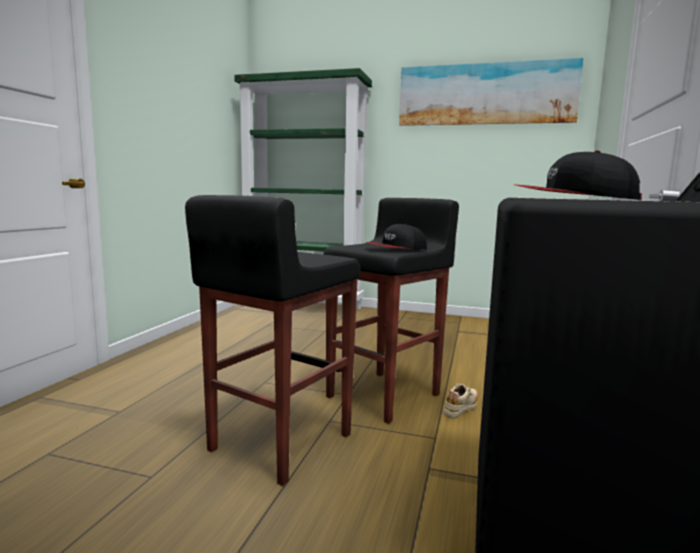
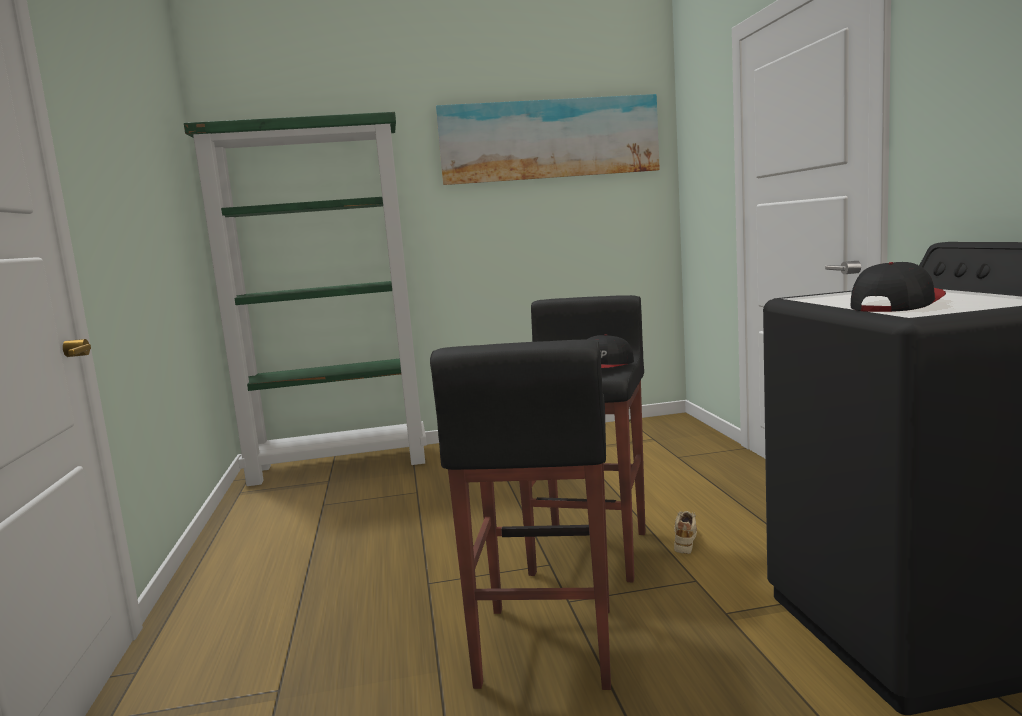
camera: 25 degrees left, 0 degrees up
(572, 198) = (895, 304): cap -> cap turned 135 degrees clockwise

